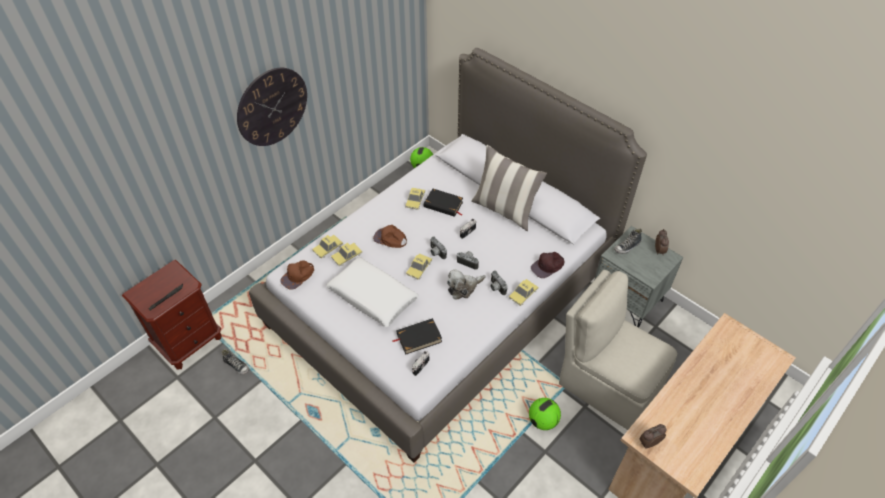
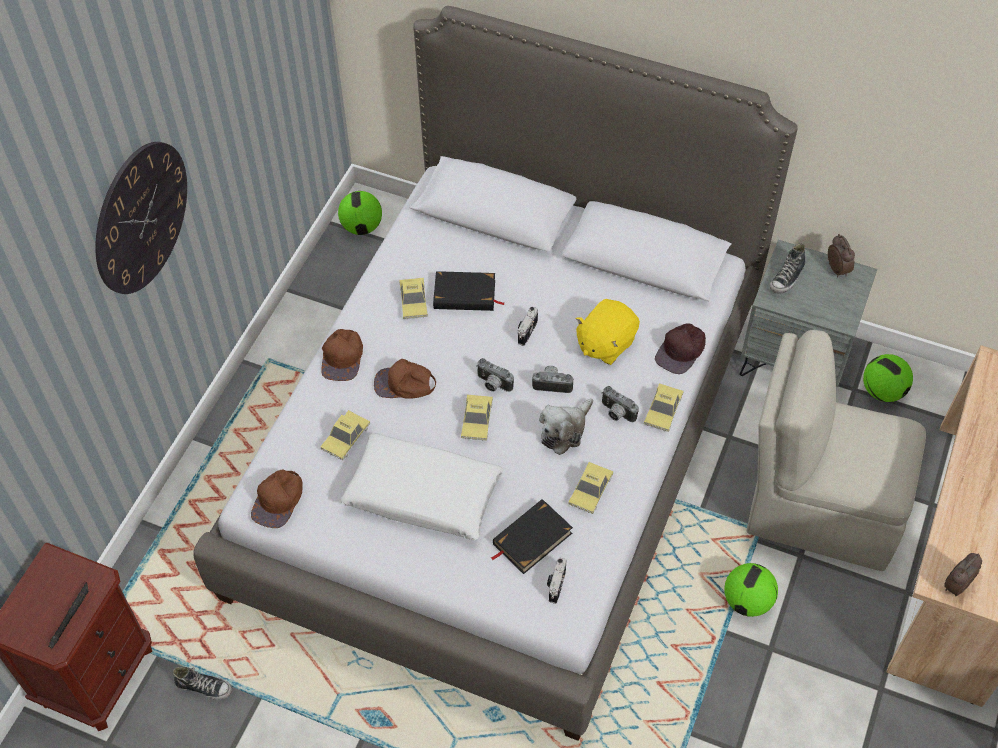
camera: 20 degrees left, 5 degrees up
(327, 248) = (305, 434): toy car -> toy car (590, 490)
(365, 217) = (343, 357): none -> brown cap
(505, 210) = (570, 273): pillow -> none
(507, 250) = (605, 343): none -> yellow plush toy
(672, 332) = (882, 391): none -> football

